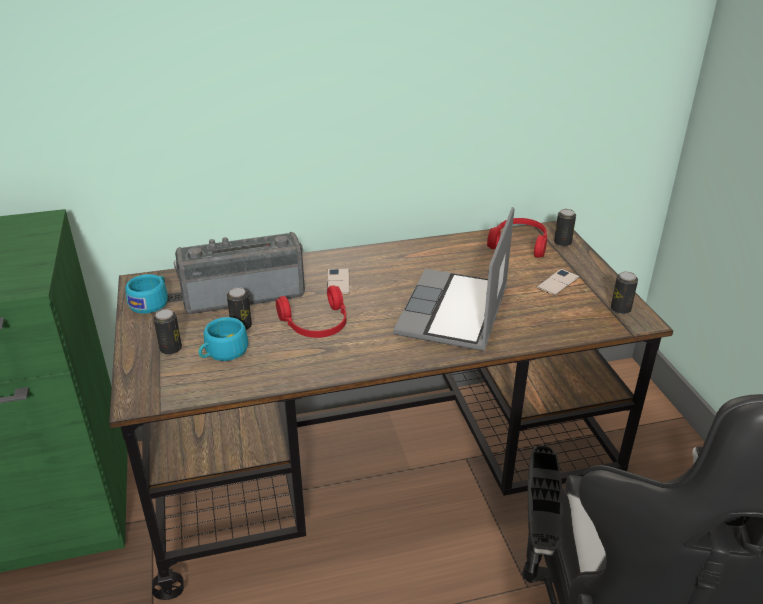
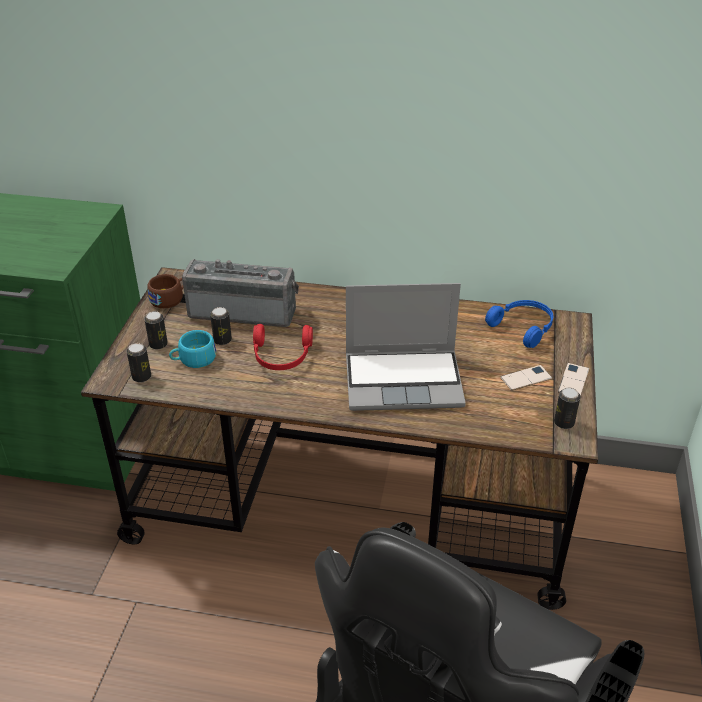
camera: 25 degrees right, 5 degrees up
(151, 302) = (170, 298): turquoise cup -> brown cup
(338, 282) = (327, 321): phone -> phone (573, 380)
(454, 313) = (404, 380): laptop -> laptop turned 135 degrees counterclockwise
(520, 243) = (523, 327): red headphones -> blue headphones
(562, 243) = (567, 338): can -> can (141, 377)

